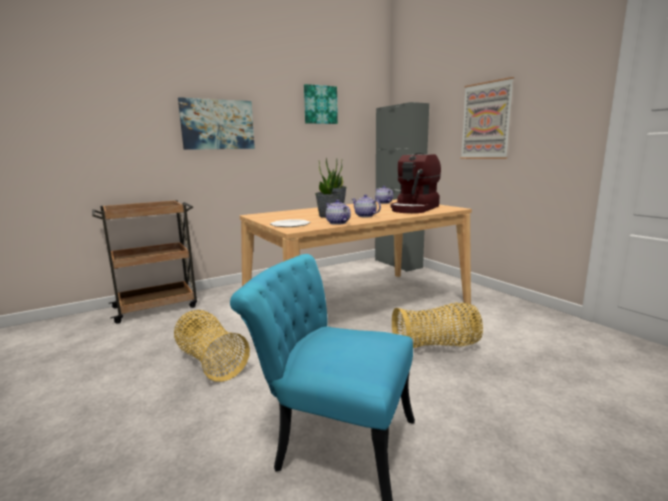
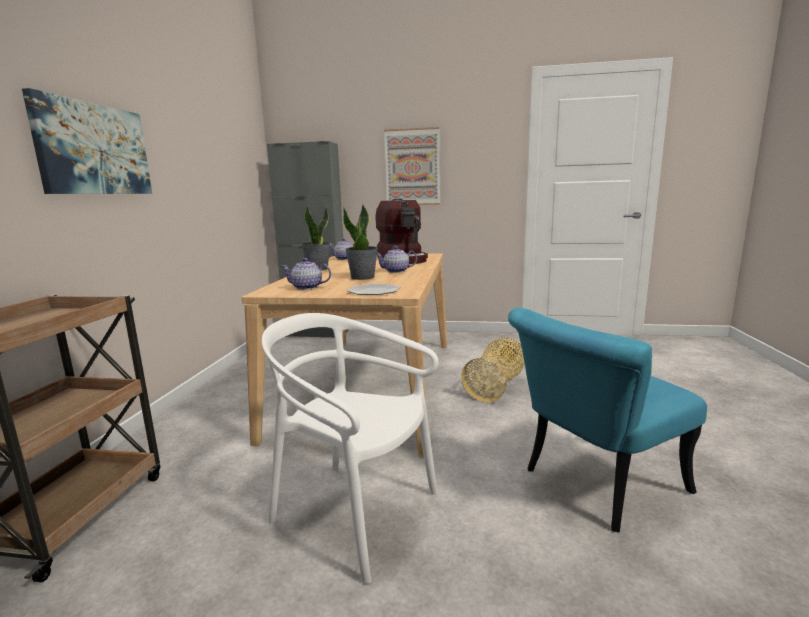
camera: 50 degrees left, 0 degrees up
(210, 361) = (355, 512): basket -> white chair
(320, 105) = (210, 132): picture -> none
(337, 223) = (409, 281): teapot -> teapot (307, 287)

